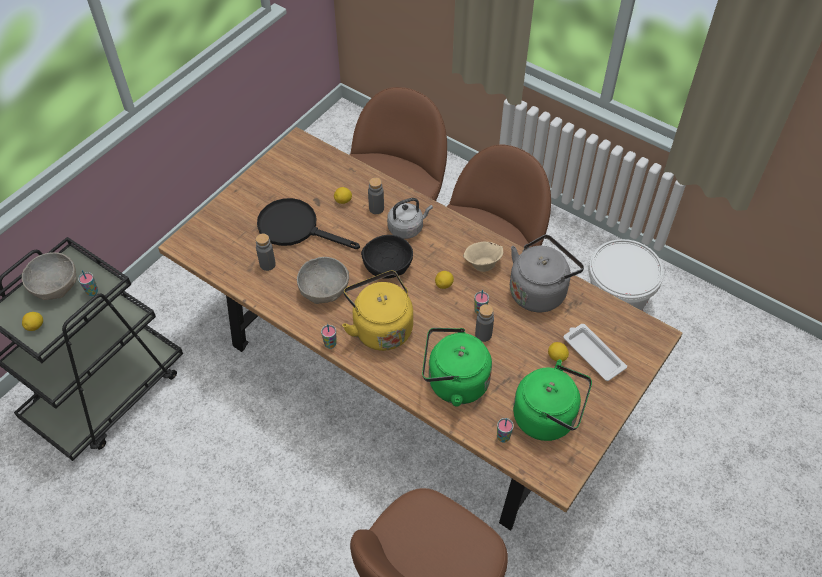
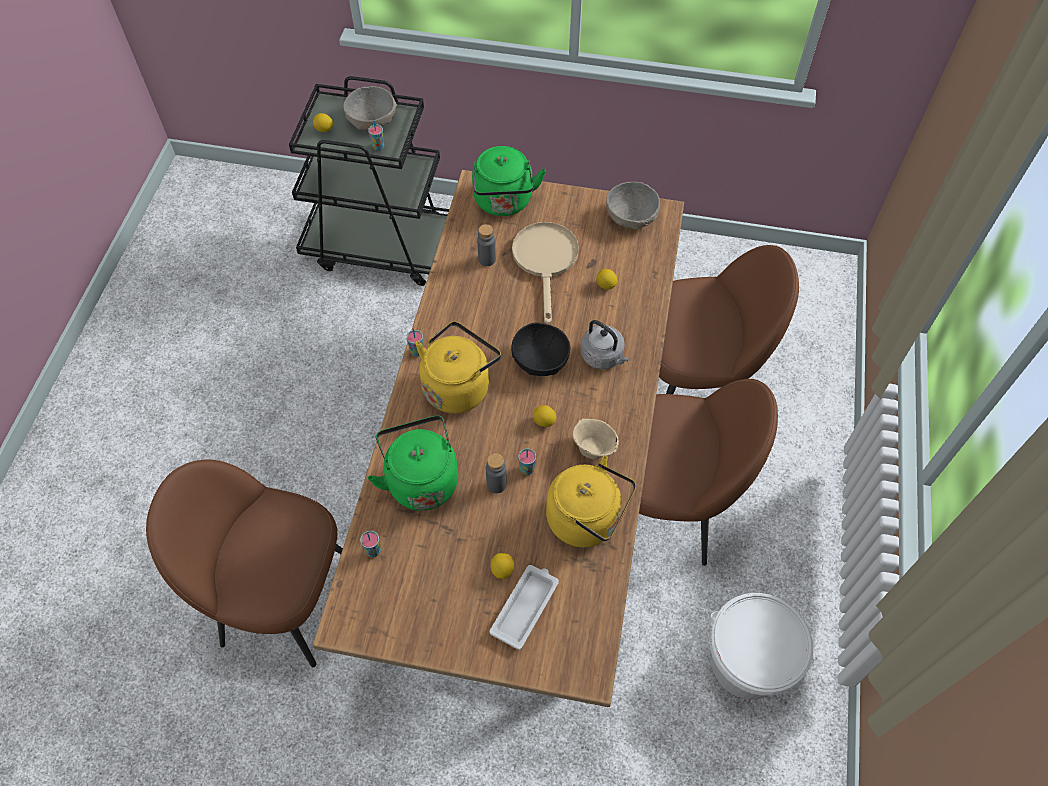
camera: 65 degrees right, 5 degrees up
(296, 228) = (546, 261): black frying pan -> beige frying pan
(324, 290) = (480, 319): grey bowl -> grey bowl (631, 217)
(376, 208) = (613, 318): grey bottle -> none
(539, 291) = (587, 520): grey kettle -> yellow kettle
(548, 418) = (417, 588): green kettle -> green kettle (504, 202)

